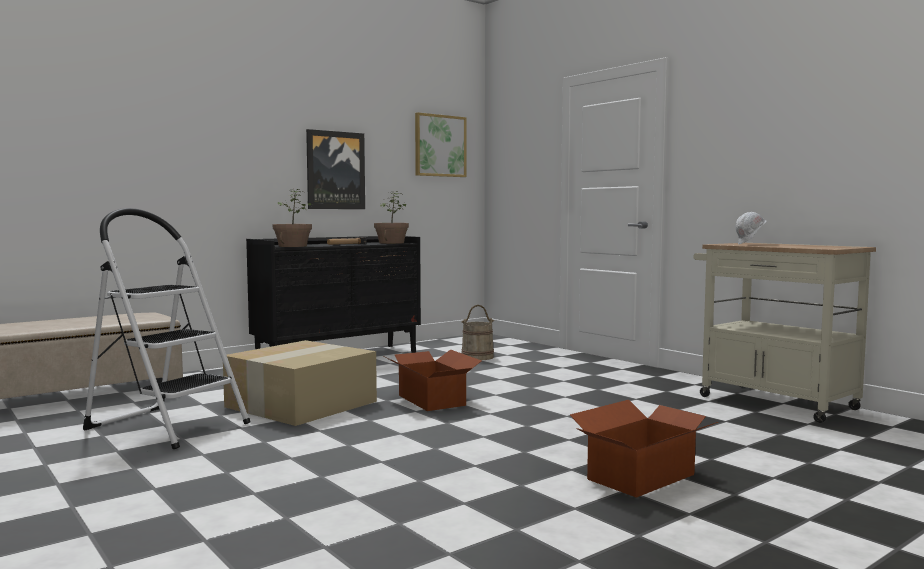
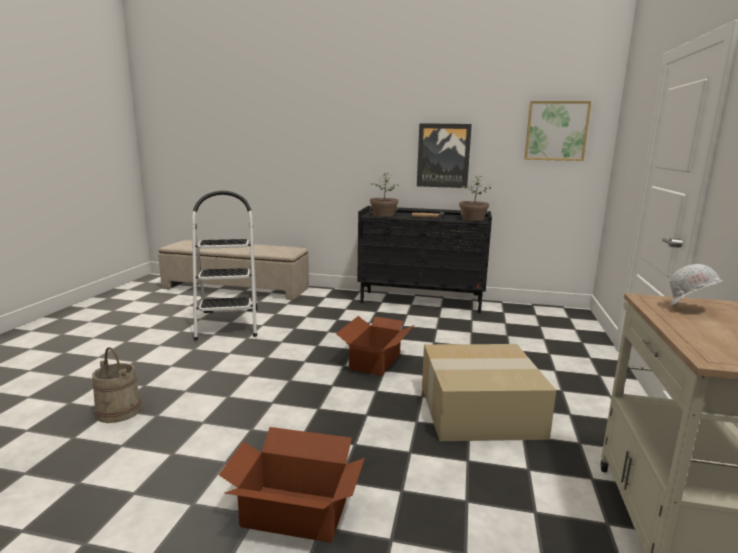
camera: 50 degrees right, 10 degrees up
(301, 403) = (310, 332): cardboard box -> cardboard box (481, 409)
(477, 357) = (513, 332): beige bucket -> beige bucket (119, 411)

